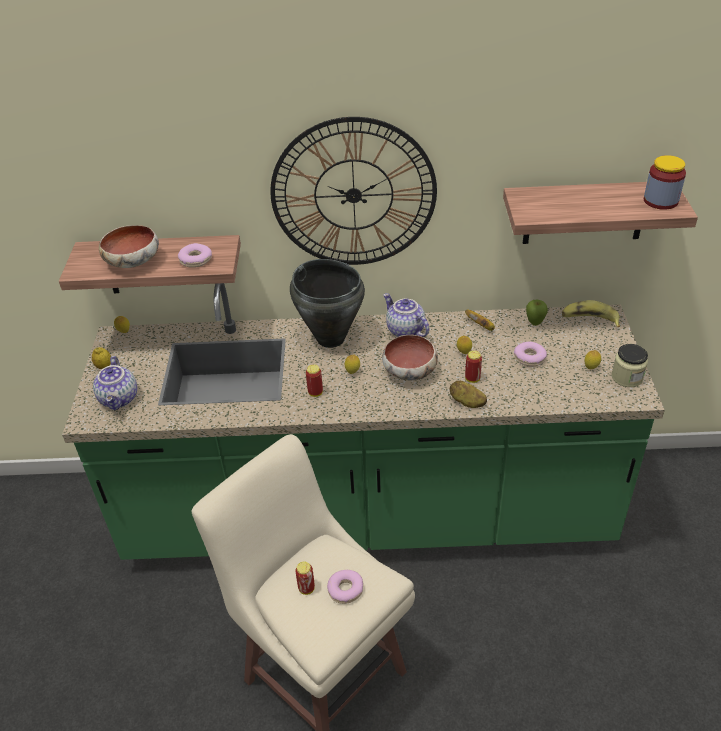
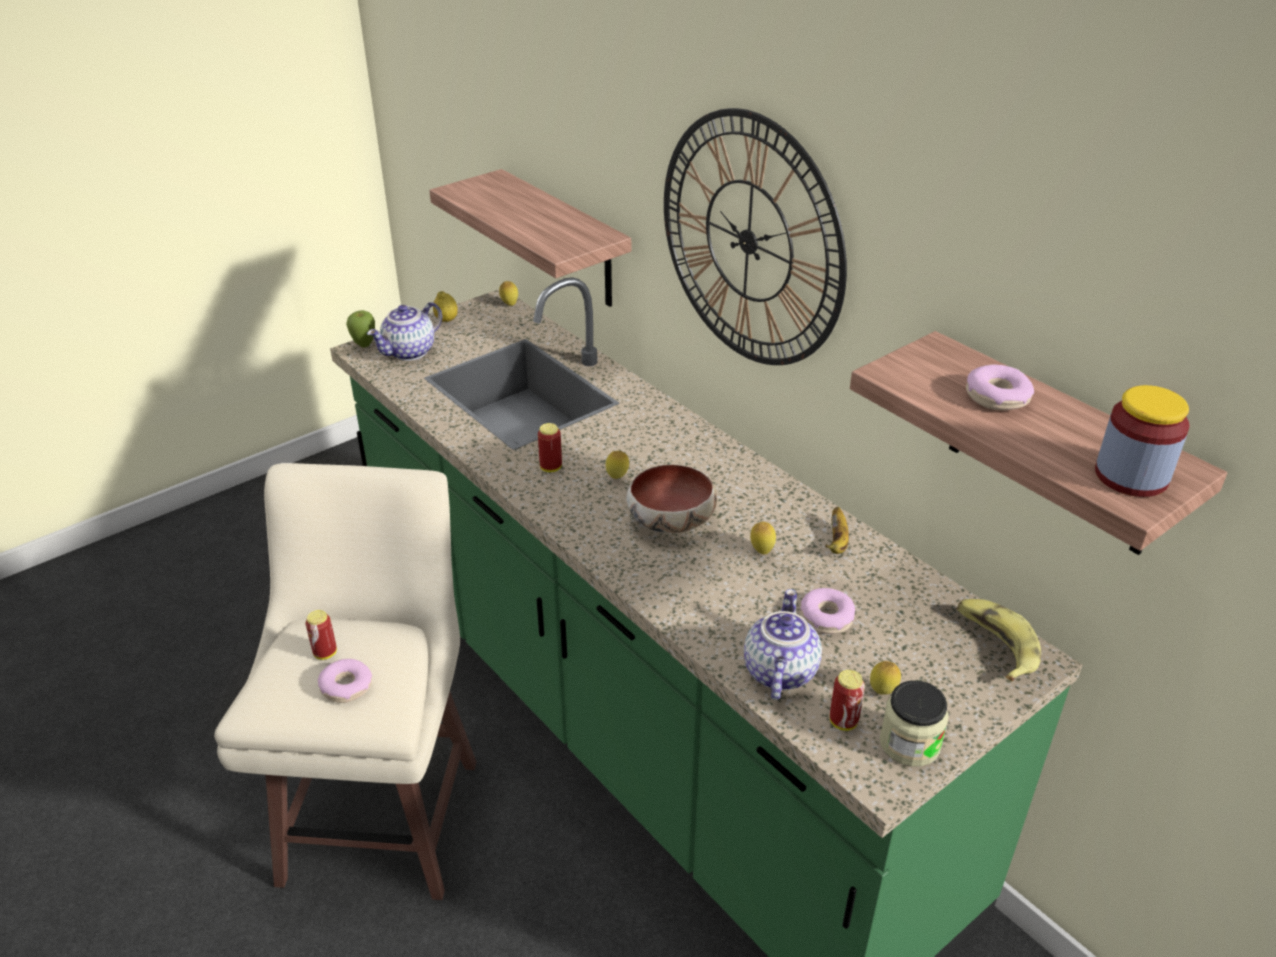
camera: 50 degrees right, 5 degrees down
(134, 261) = (506, 207): bowl -> none
(196, 260) = (550, 235): donut -> donut (997, 397)
(331, 338) = (658, 433): black cooking pot -> none
(404, 331) = (743, 481): teapot -> teapot (778, 671)
(467, 402) = (666, 598): potato -> none
(472, 379) = (718, 582): can -> can (843, 722)
(534, 324) = (908, 590): apple -> apple (364, 345)

